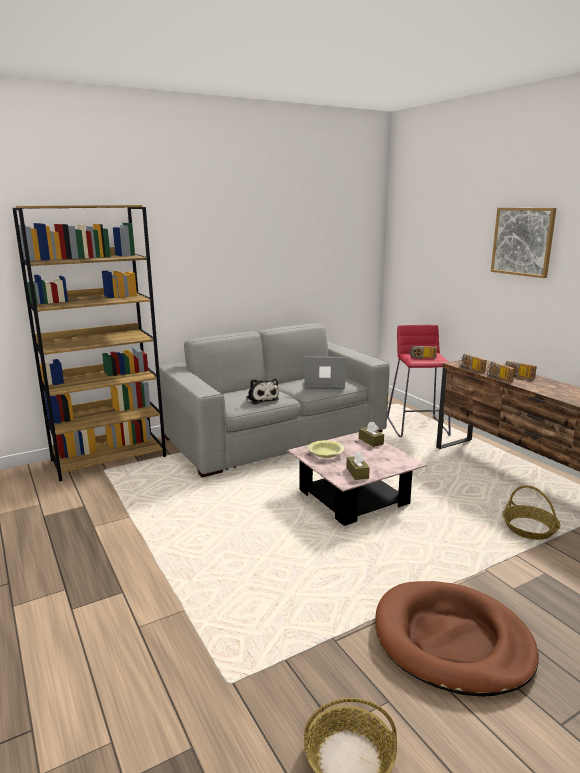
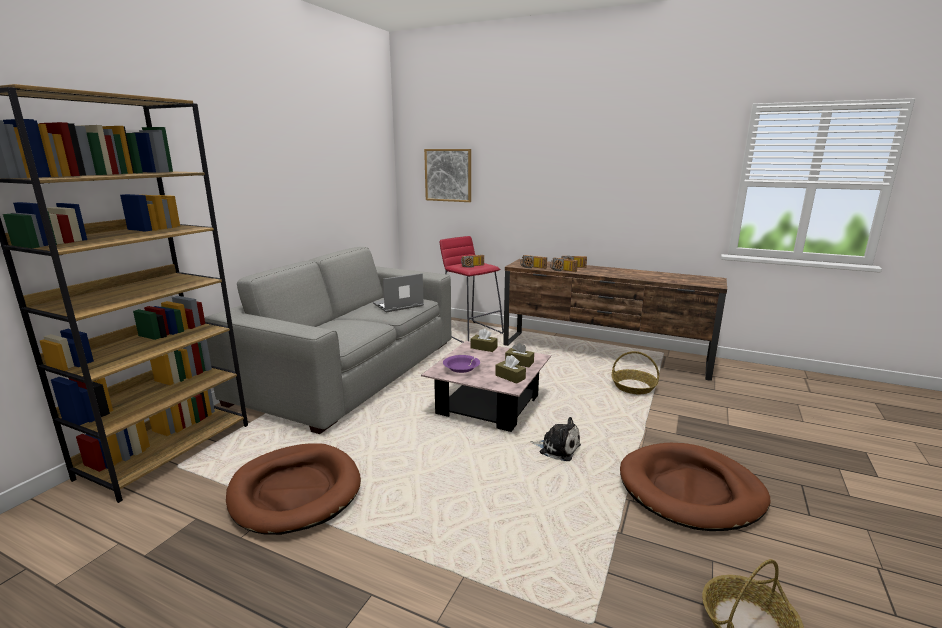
camera: 35 degrees left, 0 degrees up
(148, 510) = (295, 491): none -> brown dog bed
(261, 399) = (356, 330): plush toy -> plush toy (557, 448)
(326, 454) = (461, 368): yellow bowl -> purple bowl
(384, 463) = (519, 362): none -> brown tissue box
(523, 241) = (550, 154): picture -> picture (448, 175)

